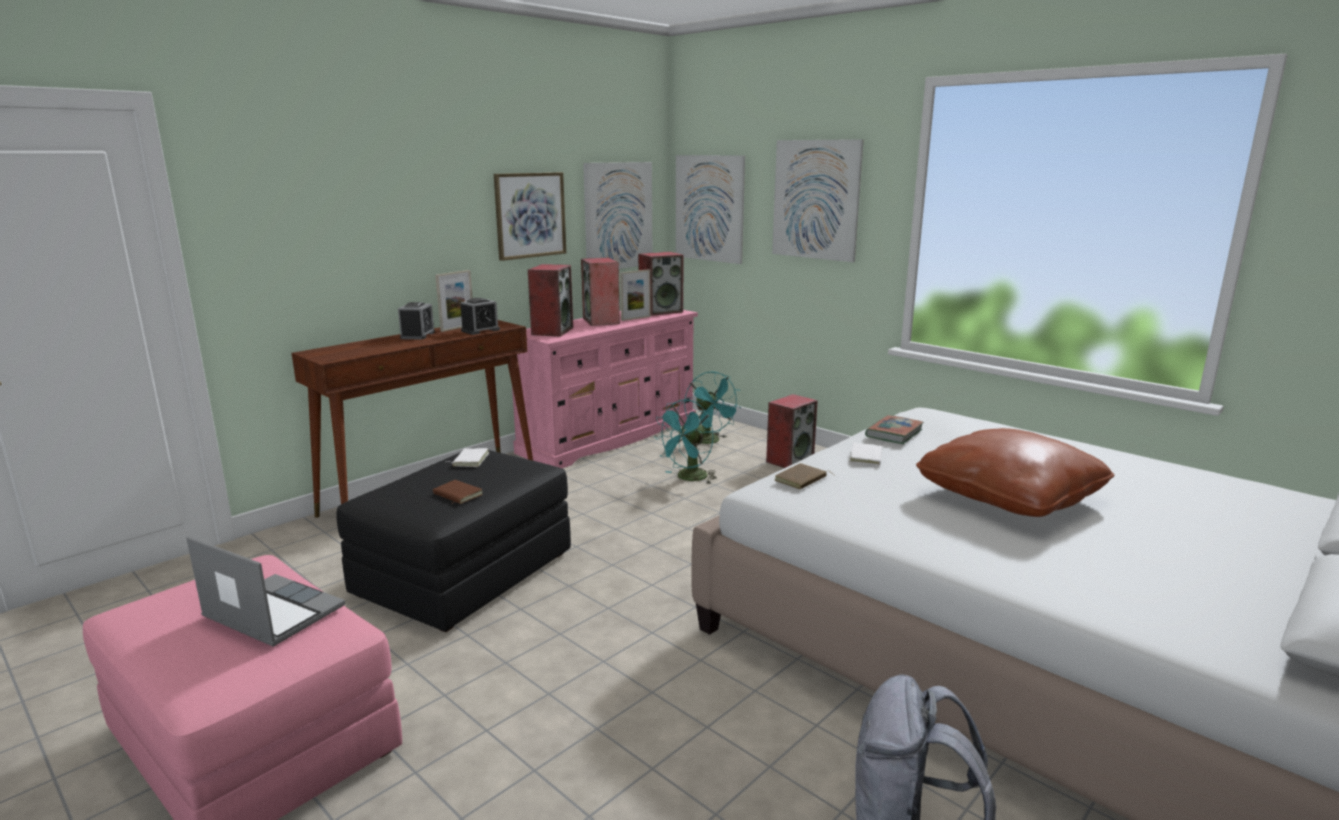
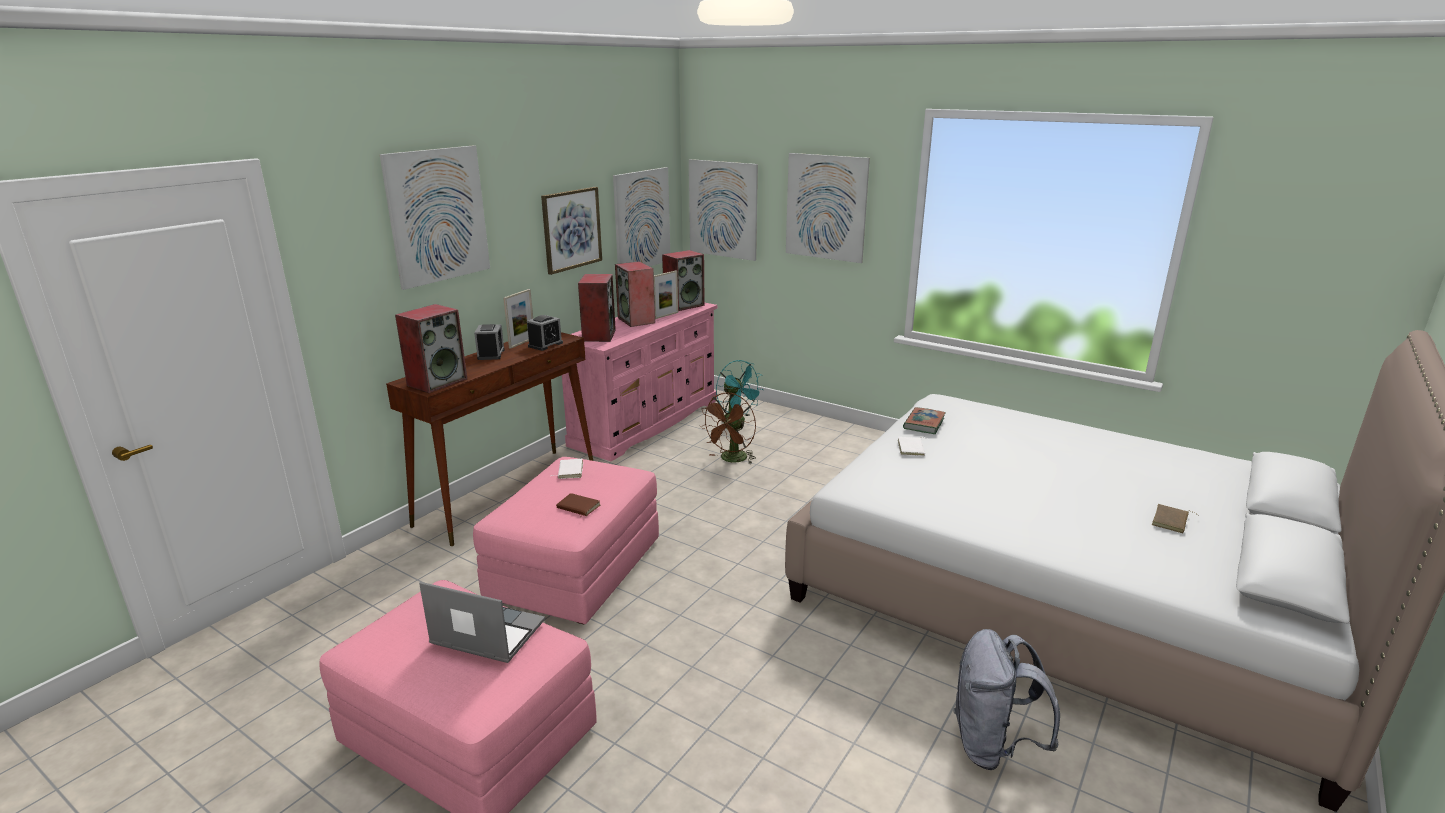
camera: 10 degrees left, 5 degrees up
(365, 179) = (438, 215): none -> picture
(464, 574) = (575, 570): black ottoman -> pink ottoman
(688, 478) = (731, 460): turquoise fan -> brown fan
(790, 460) = (811, 435): speaker -> speaker (437, 382)
(801, 480) = (870, 475): brown book -> brown book (1171, 521)
(1008, 497) = (1028, 478): brown pillow -> none

